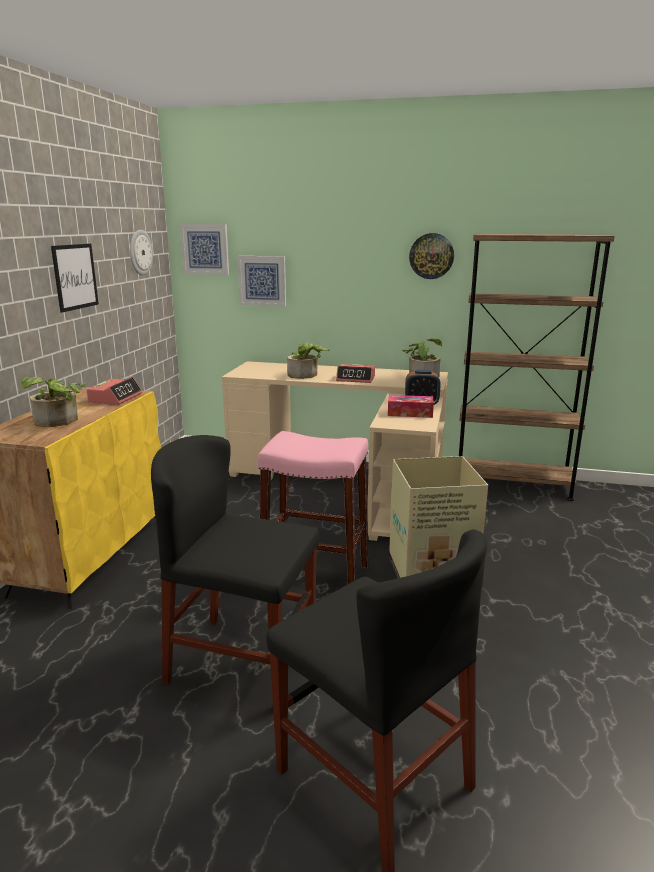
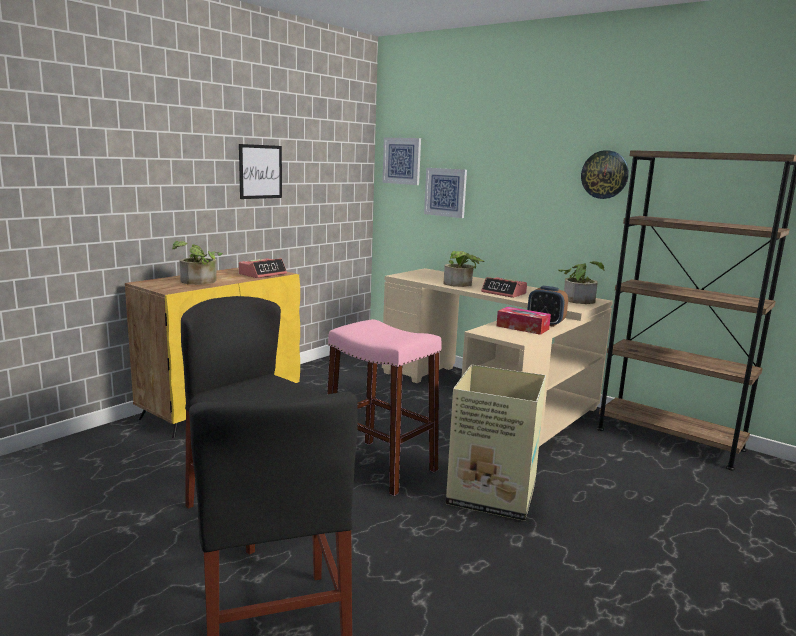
camera: 25 degrees right, 5 degrees down
(140, 252) = (338, 159): wall clock -> none

